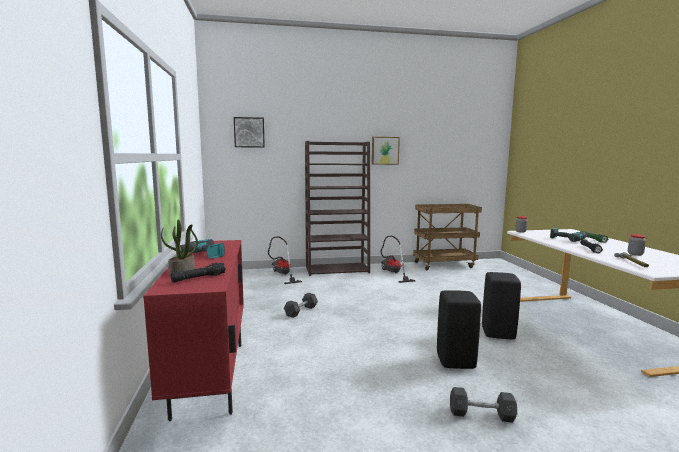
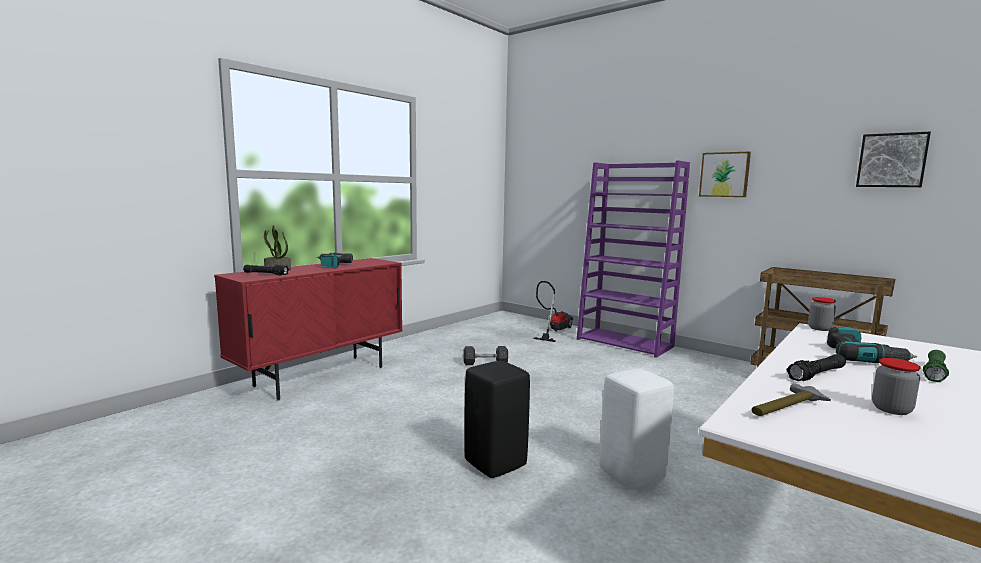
camera: 50 degrees right, 0 degrees up
(249, 132) = (548, 155): picture -> picture (892, 160)
(337, 269) = (625, 343): brown bookcase -> purple bookcase
(393, 273) = (688, 367): vacuum cleaner -> none
(481, 414) = (388, 506): grey dumbbell -> none
(497, 333) = (631, 474): black stool -> white stool

